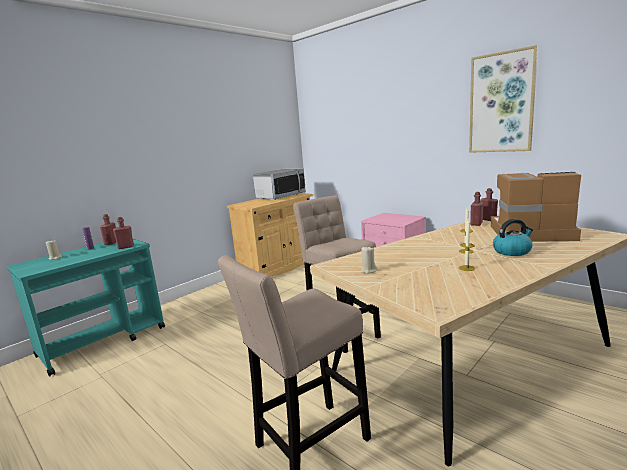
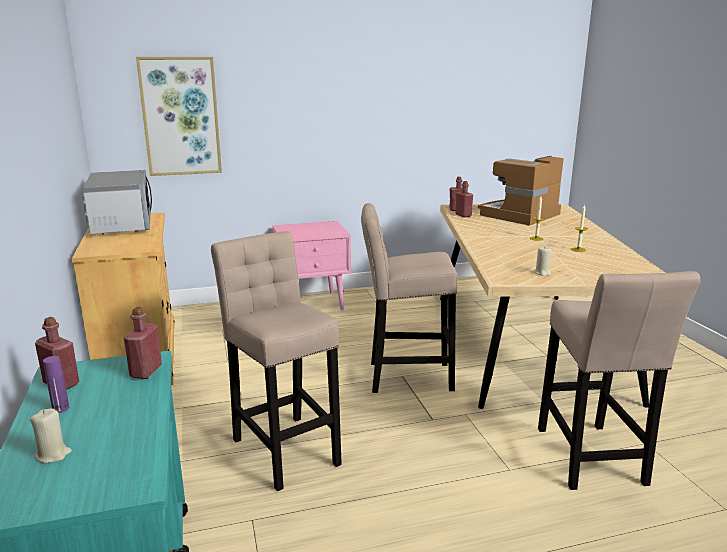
camera: 60 degrees left, 5 degrees up
(228, 327) = (284, 447): none -> beige stool
(501, 103) = (420, 82): picture -> picture (180, 117)
(512, 251) = (557, 231): kettle -> none

